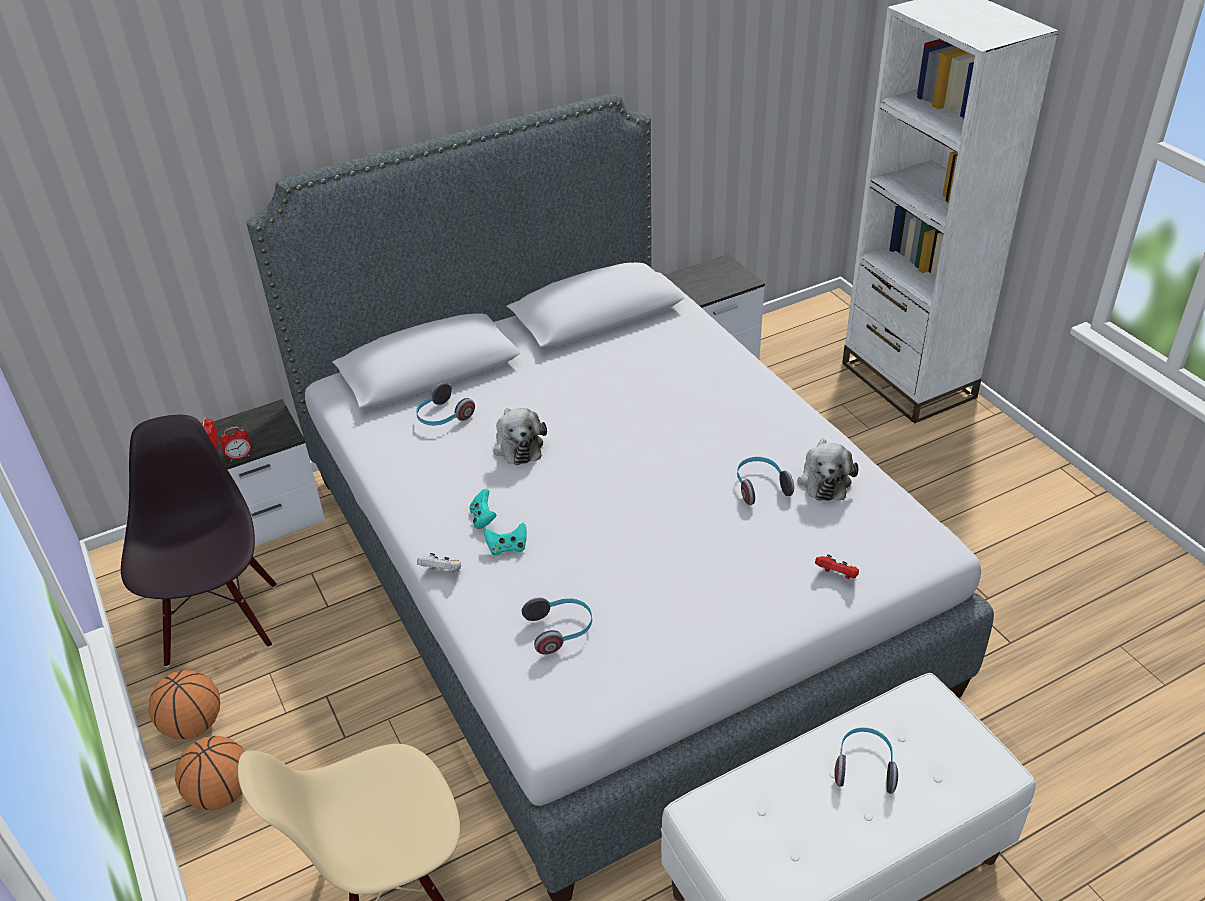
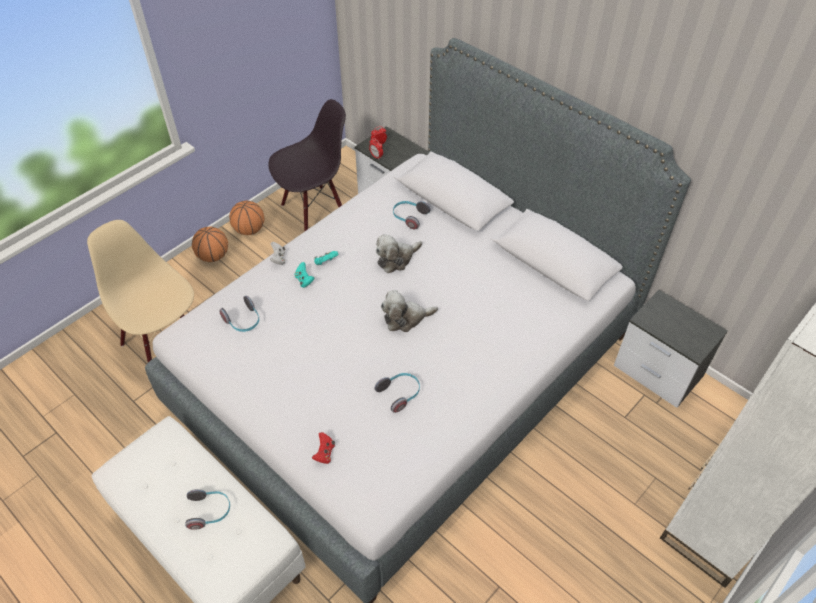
camera: 70 degrees right, 10 degrees up
(824, 479) = (421, 431): plush toy -> plush toy (406, 318)

